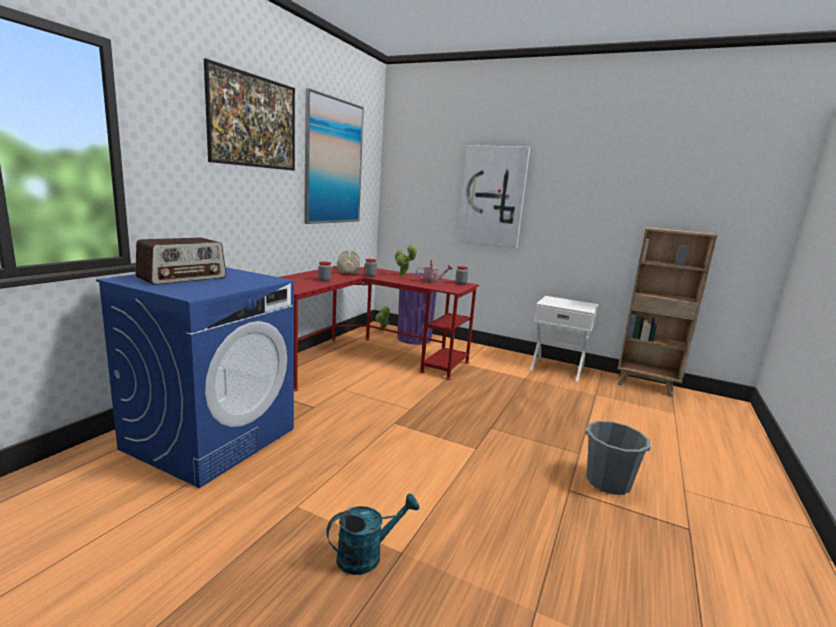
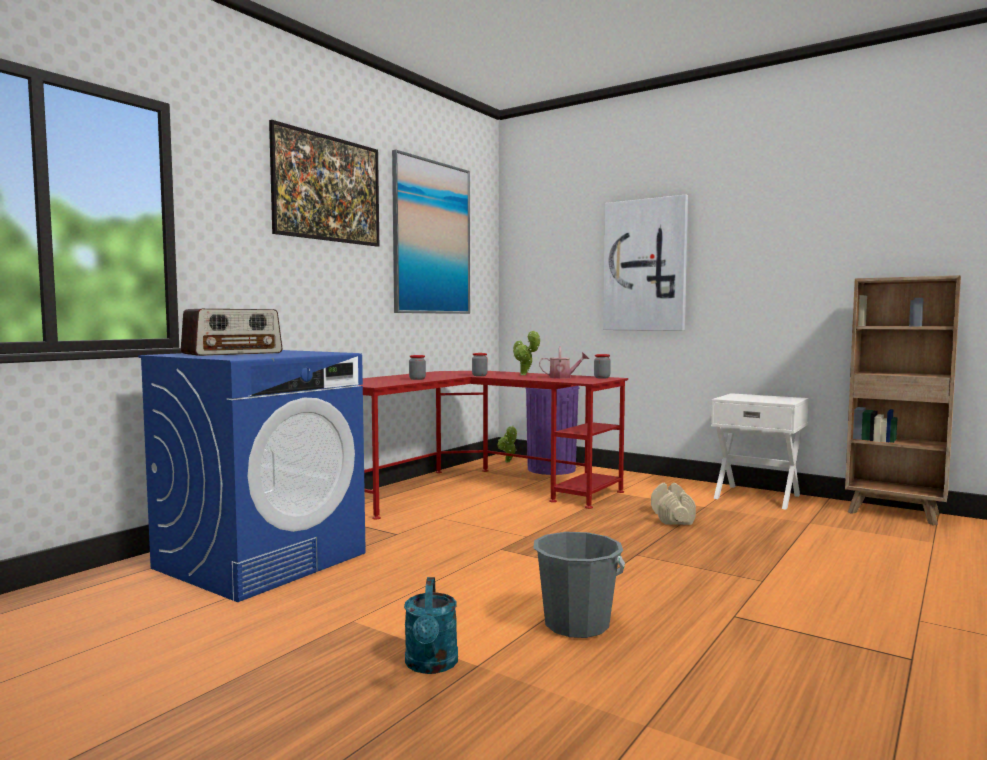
camera: 10 degrees right, 10 degrees down
(348, 271) = (453, 373): beige dumbbell -> beige dumbbell (672, 517)
(367, 554) = (431, 665): turquoise watering can -> turquoise watering can turned 105 degrees clockwise
(608, 482) = (797, 610): grey bucket -> grey bucket (577, 624)

